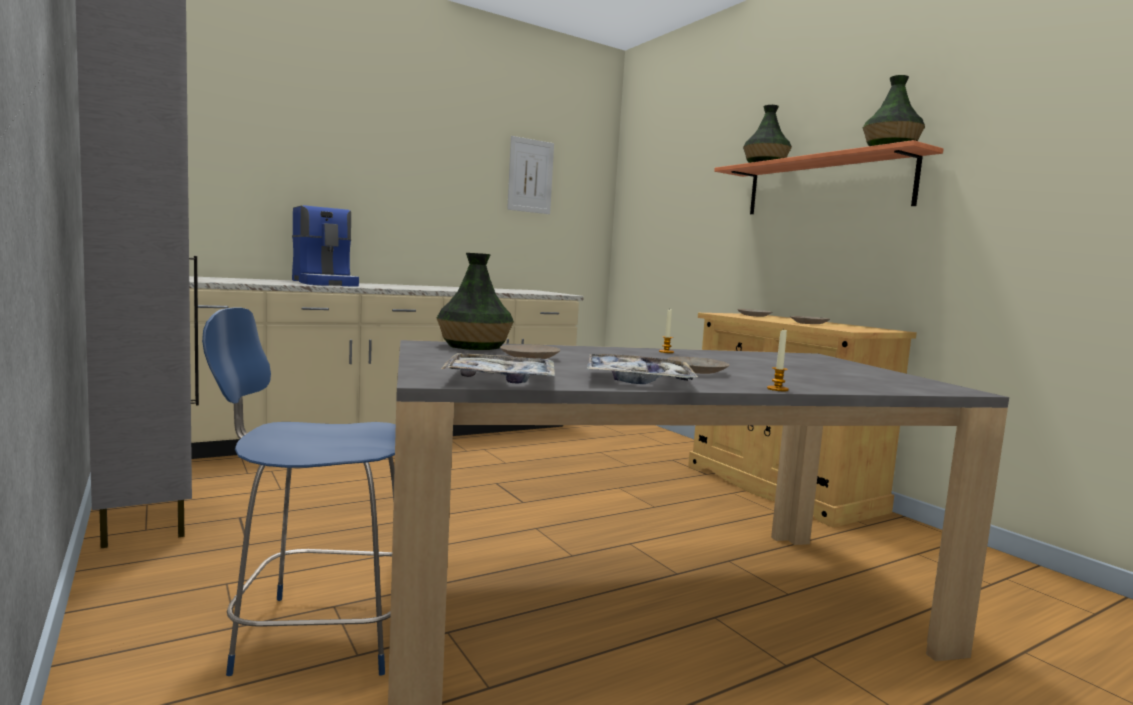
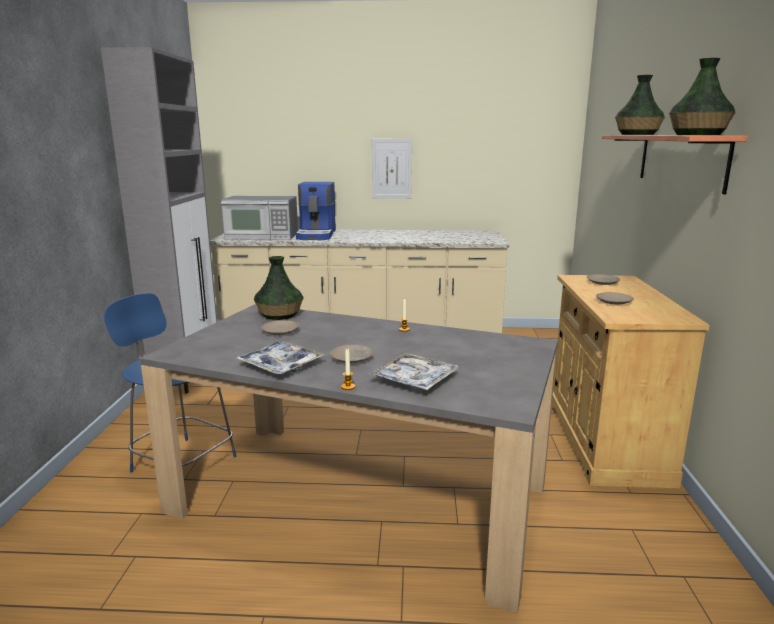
camera: 35 degrees right, 10 degrees up
(240, 281) = (262, 236): none -> microwave
(501, 380) = (203, 356): tray -> tray (415, 379)
(530, 176) = (493, 134): picture -> picture (391, 168)

